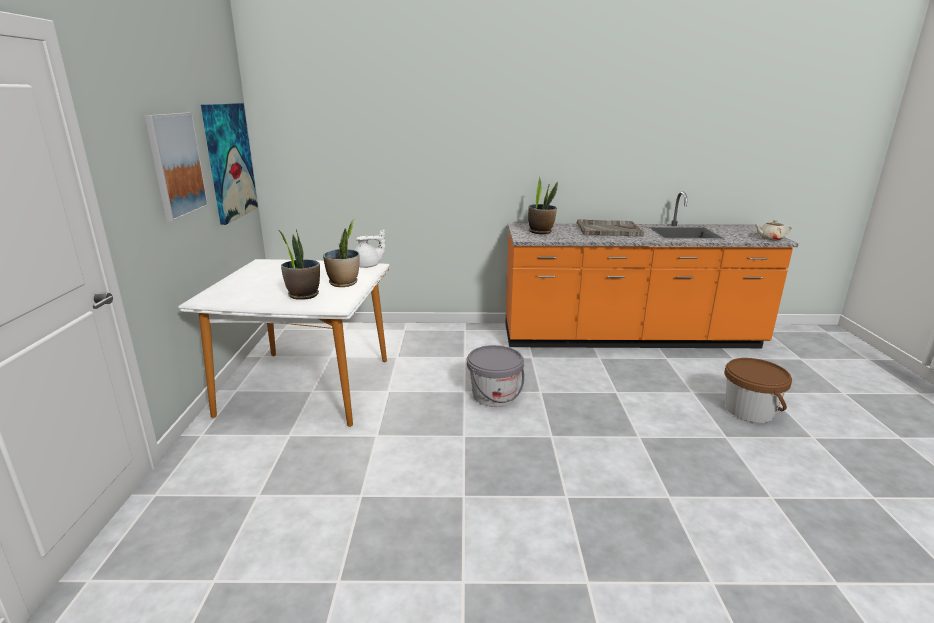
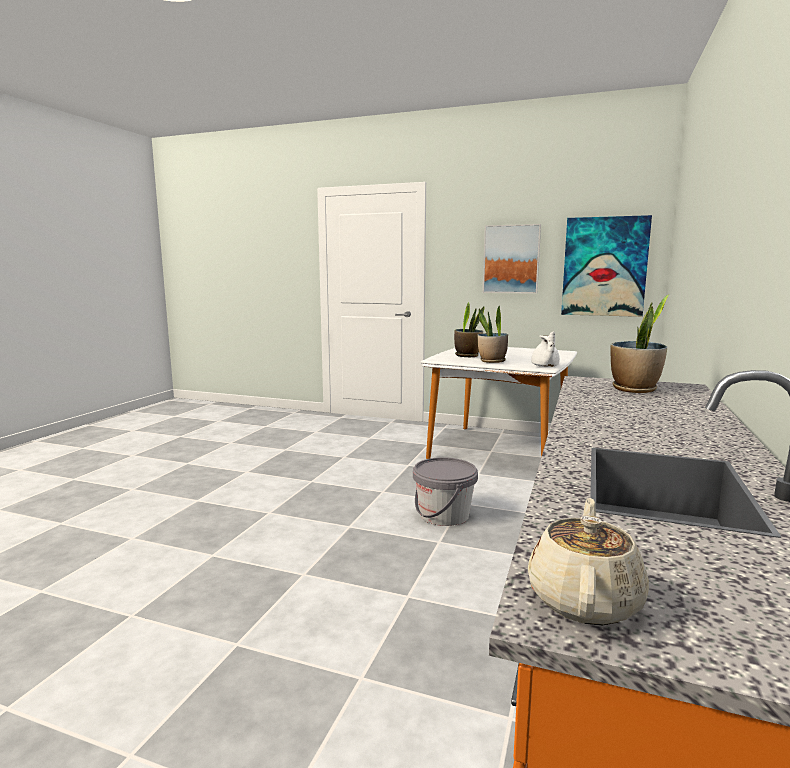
camera: 110 degrees right, 10 degrees down
(607, 230) = (670, 423): grey tray -> none
(749, 410) = (260, 720): brown bucket -> none

